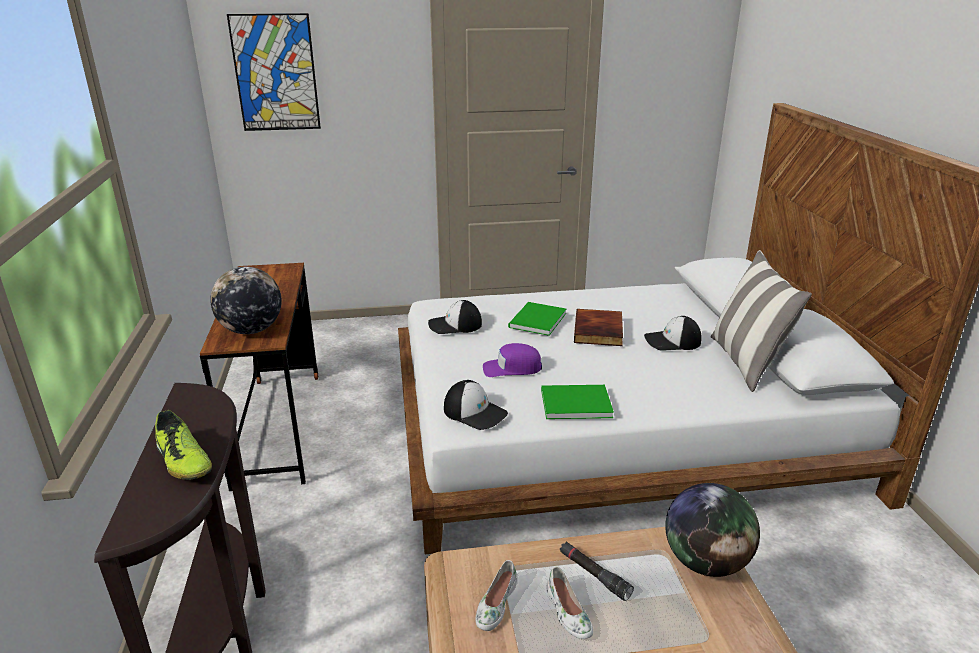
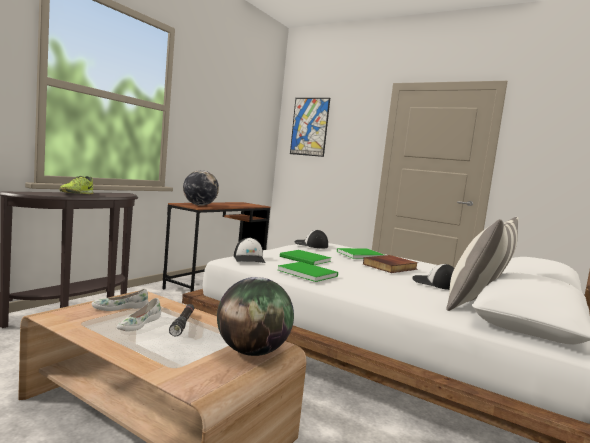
camera: 40 degrees right, 20 degrees down
(512, 368) = (305, 259): purple cap -> green book

